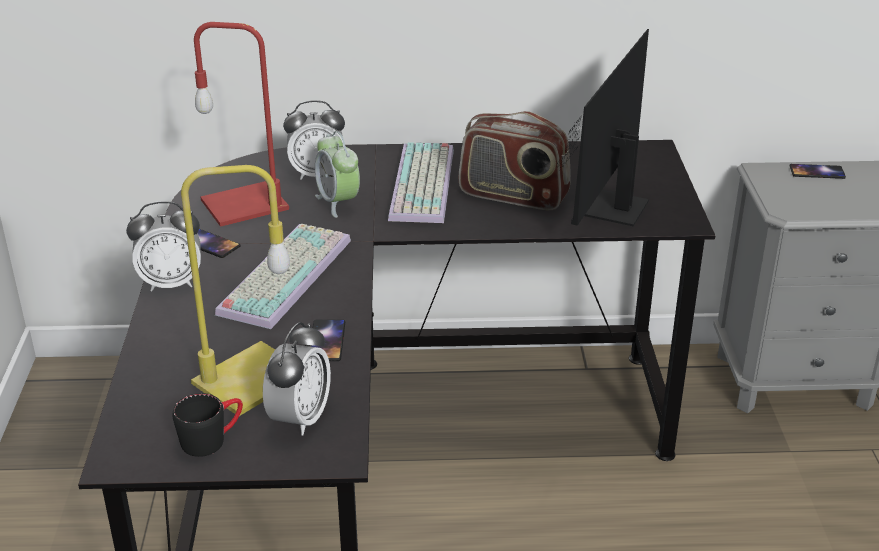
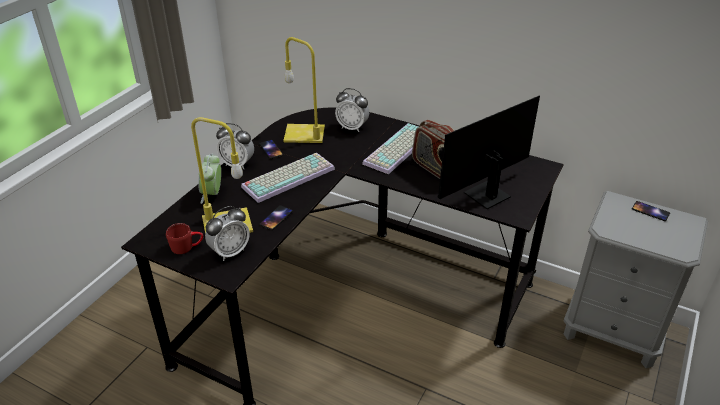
camera: 30 degrees right, 5 degrees up
(212, 438) = (187, 247): black mug -> red mug
(246, 203) = (305, 133): red table lamp -> yellow table lamp
(338, 203) = (347, 146): alarm clock -> alarm clock (212, 194)

